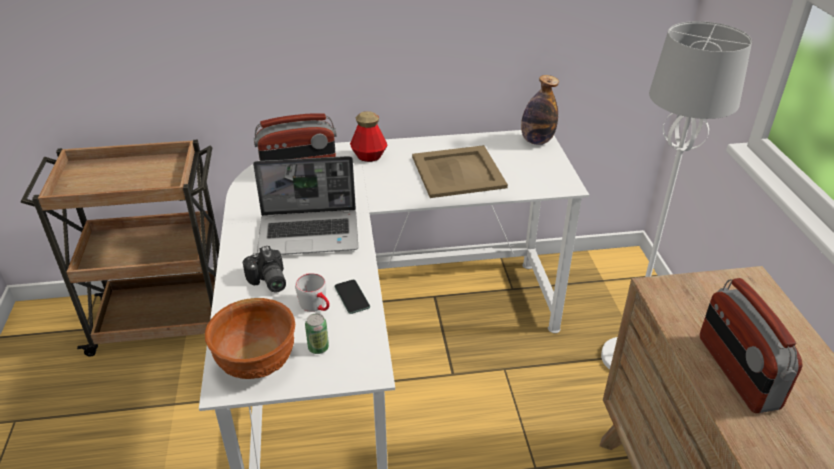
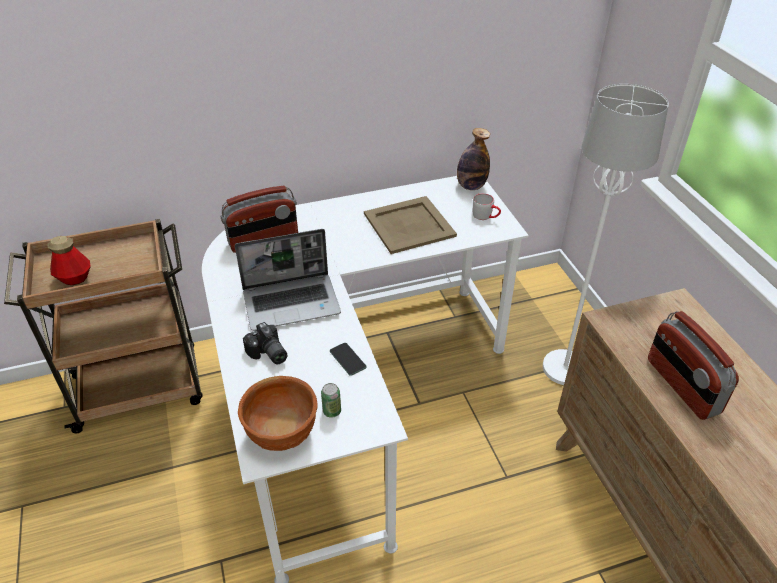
camera: 10 degrees left, 5 degrees up
(317, 306) = (319, 372): grey mug -> grey mug (486, 216)
(369, 156) = (324, 217): bottle -> bottle (74, 278)

